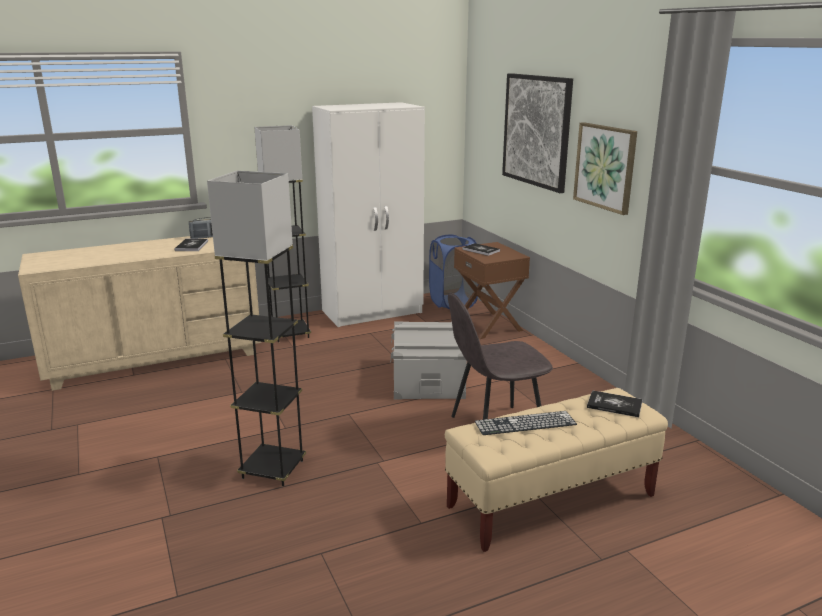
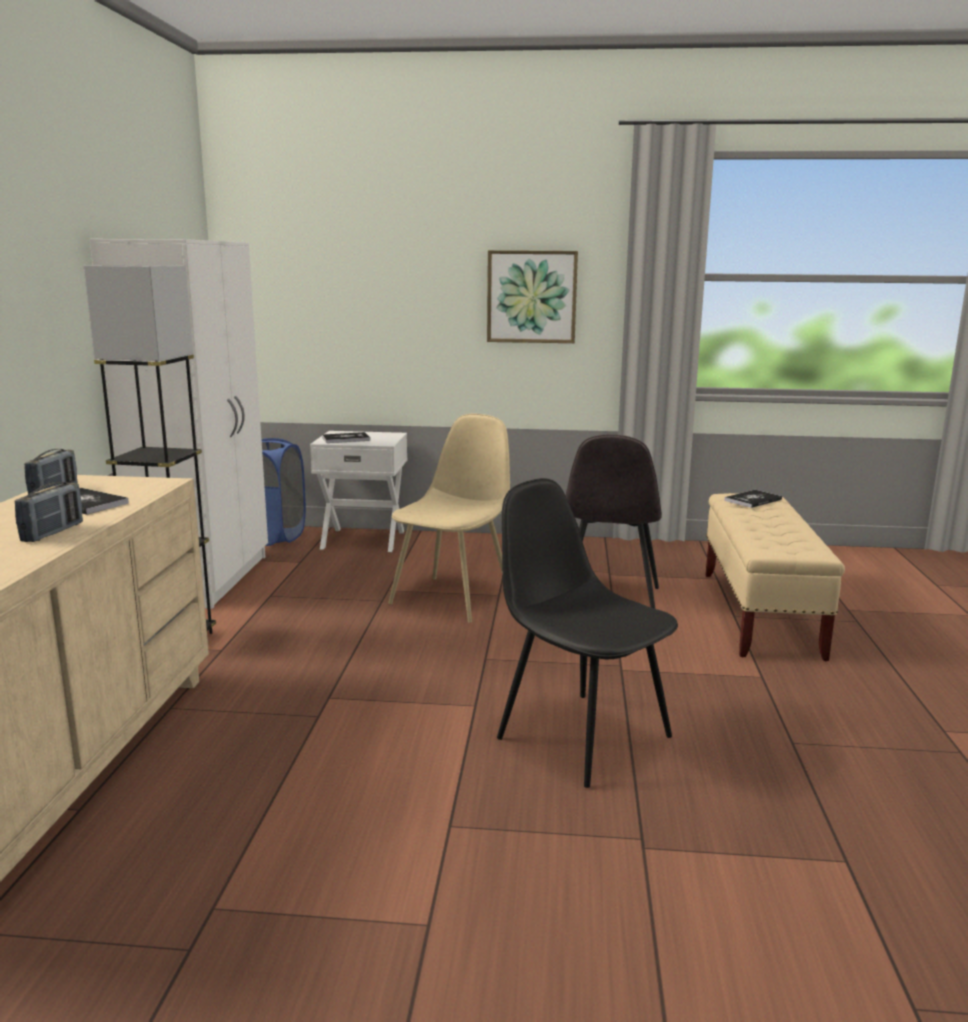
camera: 60 degrees left, 5 degrees down
(144, 254) = (53, 532): none -> radio
(273, 469) = (580, 735): grey floor lamp -> black chair
(428, 379) = (453, 598): grey storage box -> beige chair
(489, 325) = (363, 539): brown nightstand -> white nightstand
(525, 423) = (767, 530): keyboard -> none
(536, 130) = (395, 270): picture -> none

